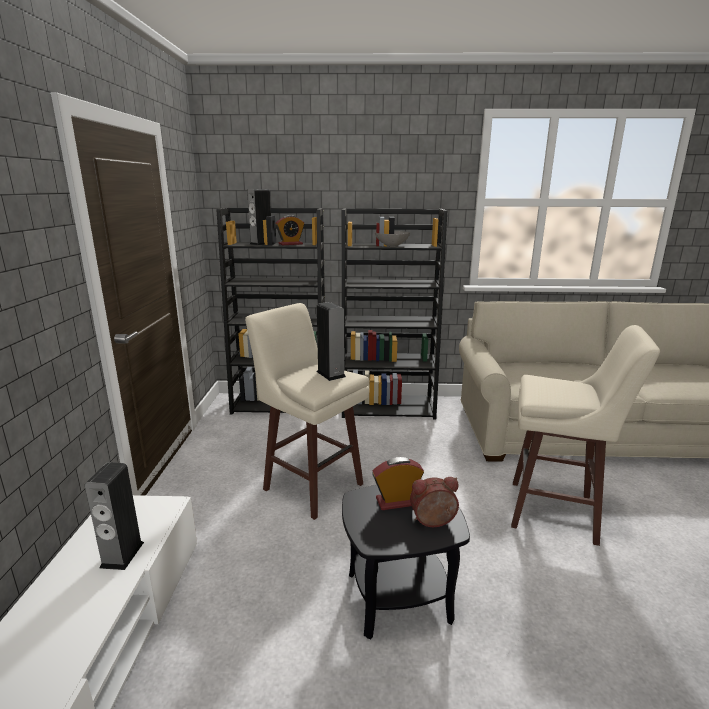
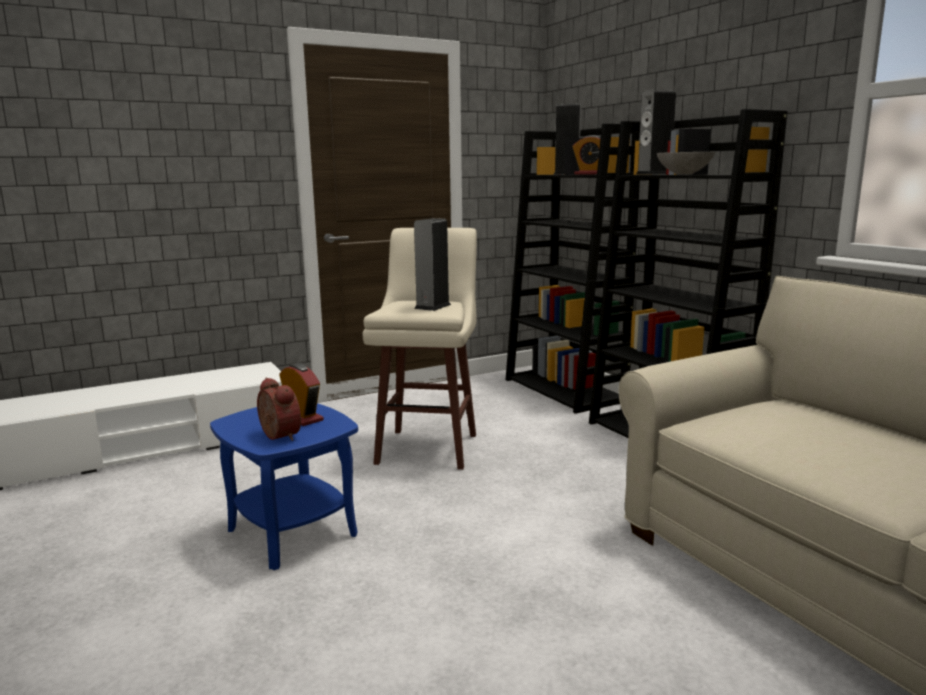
camera: 60 degrees right, 5 degrees down
(122, 554) = (206, 384): speaker -> speaker (654, 174)
(398, 597) = (292, 533): black side table -> blue side table
(555, 513) = (564, 614): beige stool -> none

